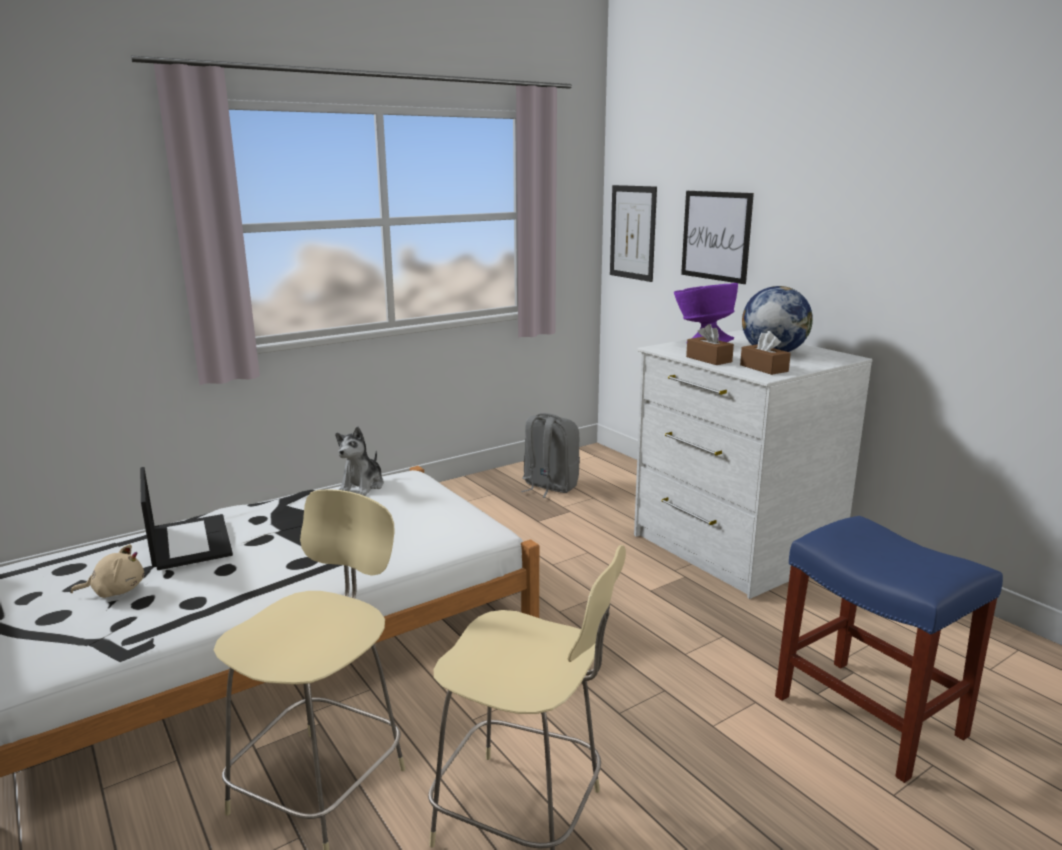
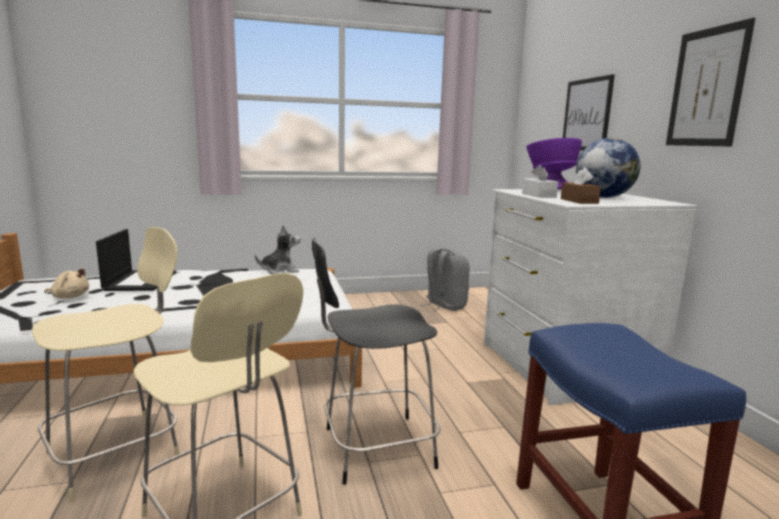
camera: 20 degrees right, 5 degrees down
(362, 486) = (280, 271): plush toy -> plush toy turned 150 degrees counterclockwise
(612, 696) = (374, 448): none -> black chair
(633, 232) = (534, 122): picture -> picture (707, 88)
(708, 359) = (538, 195): brown tissue box -> white tissue box

